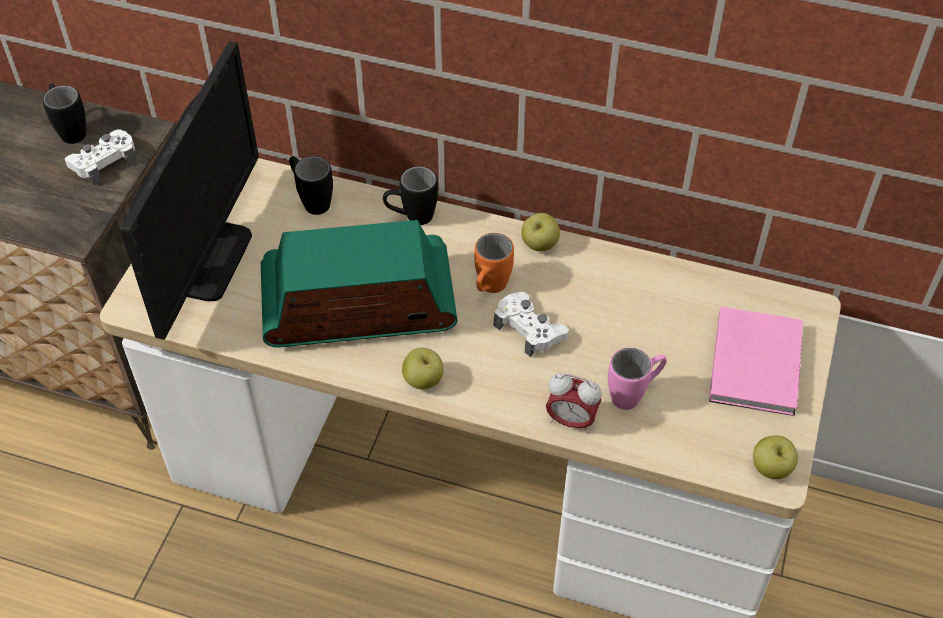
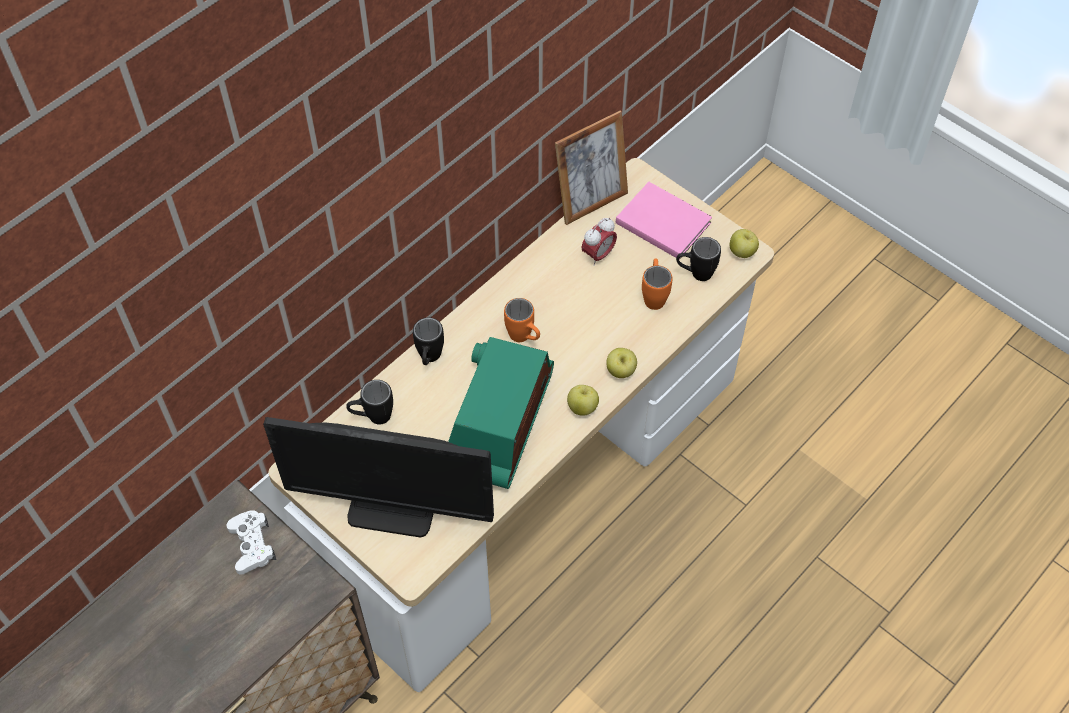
camera: 65 degrees left, 5 degrees up
(70, 130) = (195, 561): black mug -> black mug (695, 274)
(207, 259) = (392, 507): monitor -> monitor turned 150 degrees clockwise
(529, 329) = (571, 330): white game controller -> none
(539, 245) = (501, 293): apple -> apple (620, 371)
(571, 420) = (657, 337): alarm clock -> alarm clock (598, 255)
(634, 394) = (654, 295): pink mug -> orange mug
(733, 279) = (591, 201): none -> picture frame

